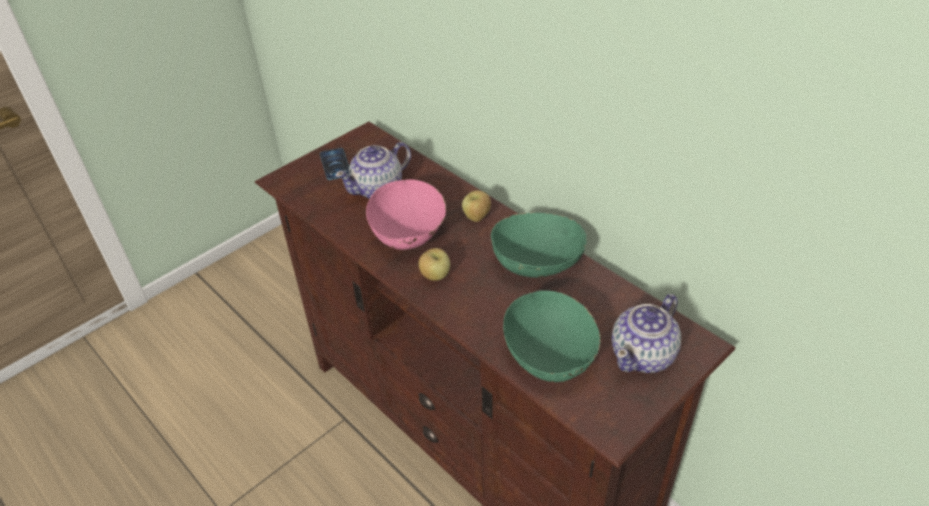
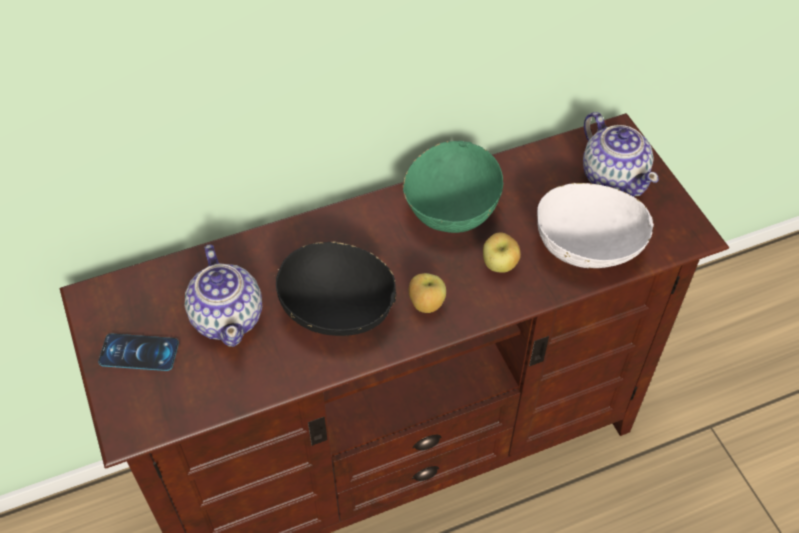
camera: 70 degrees left, 10 degrees up
(409, 234) = (338, 309): pink bowl -> black bowl
(477, 217) = (346, 234): apple -> apple (499, 265)
(550, 356) = (588, 245): green bowl -> white bowl

